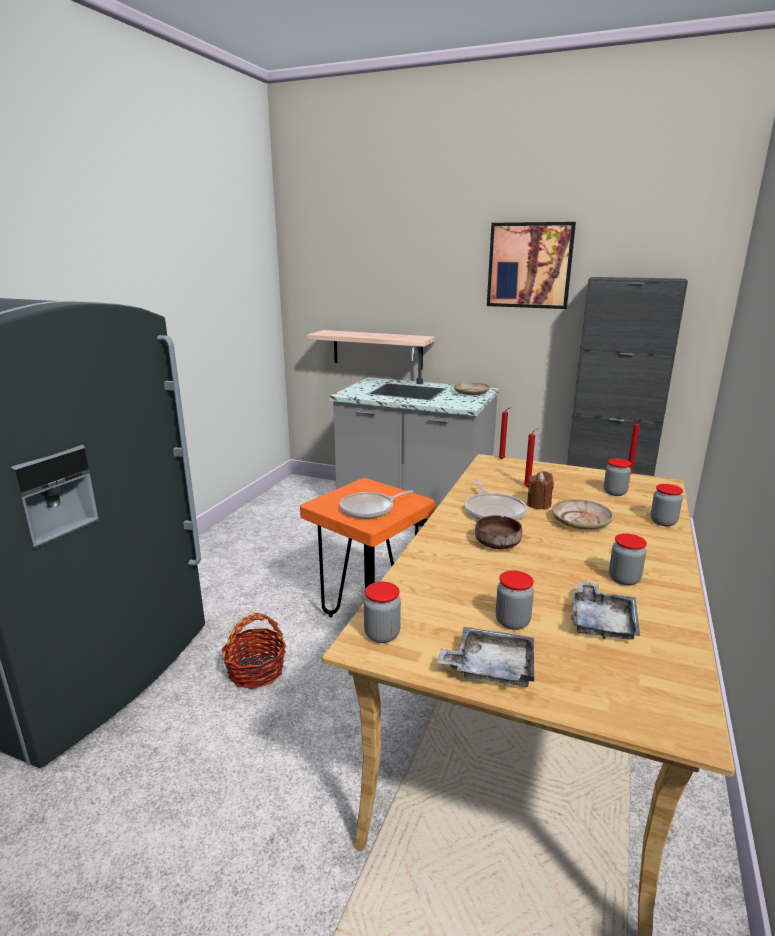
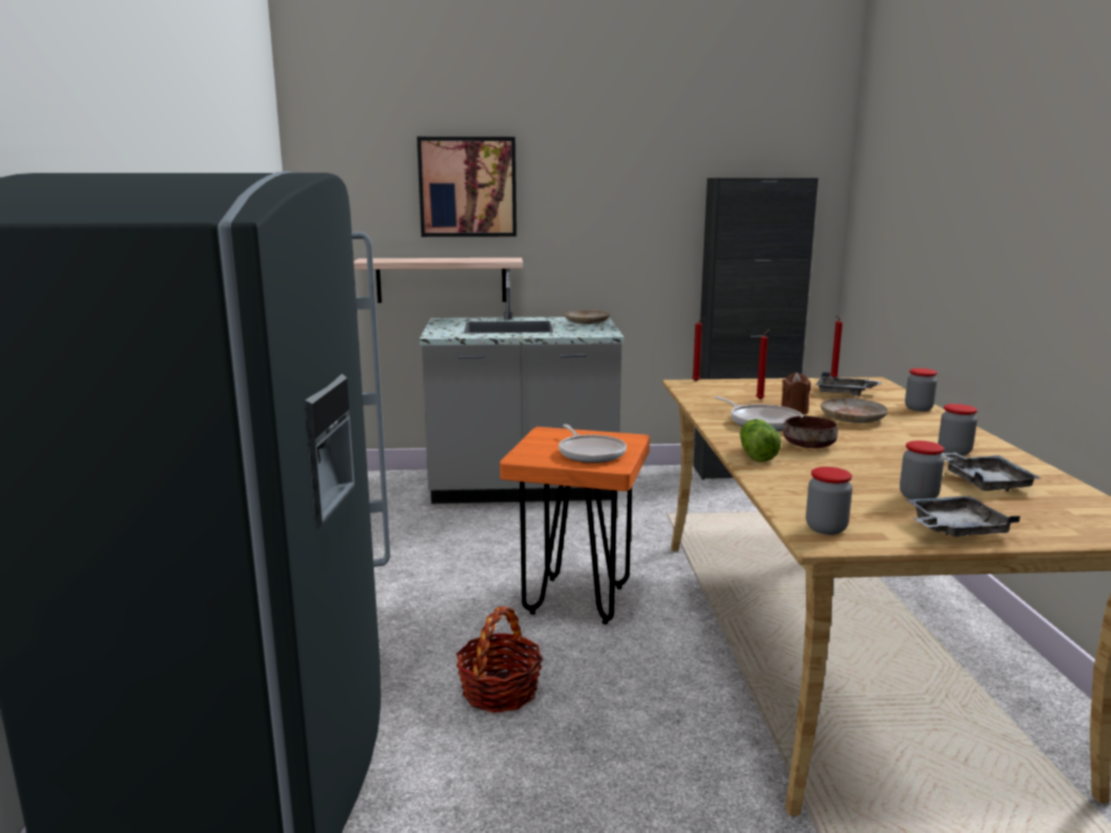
camera: 25 degrees left, 5 degrees down
(370, 509) = (590, 453): frying pan -> frying pan turned 60 degrees counterclockwise
(440, 543) = (756, 454): none -> lettuce
(529, 265) = (635, 166): picture -> picture (468, 187)
(614, 492) = (844, 393): jar -> grey tray

